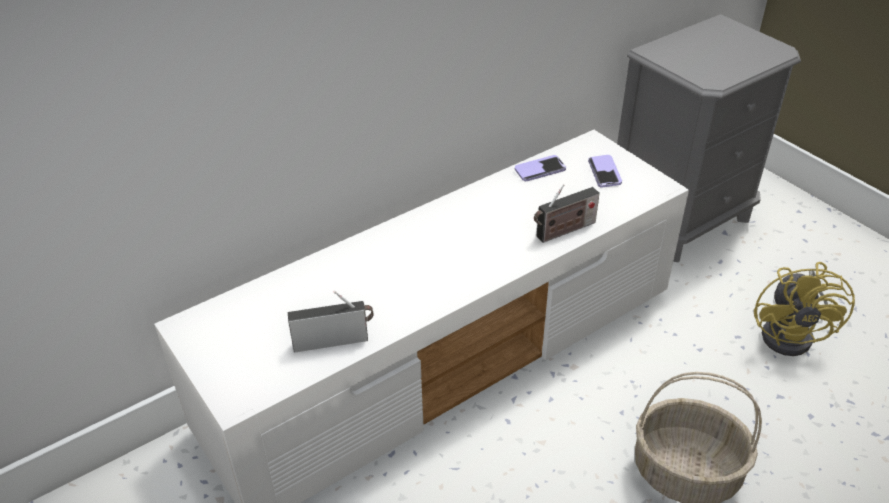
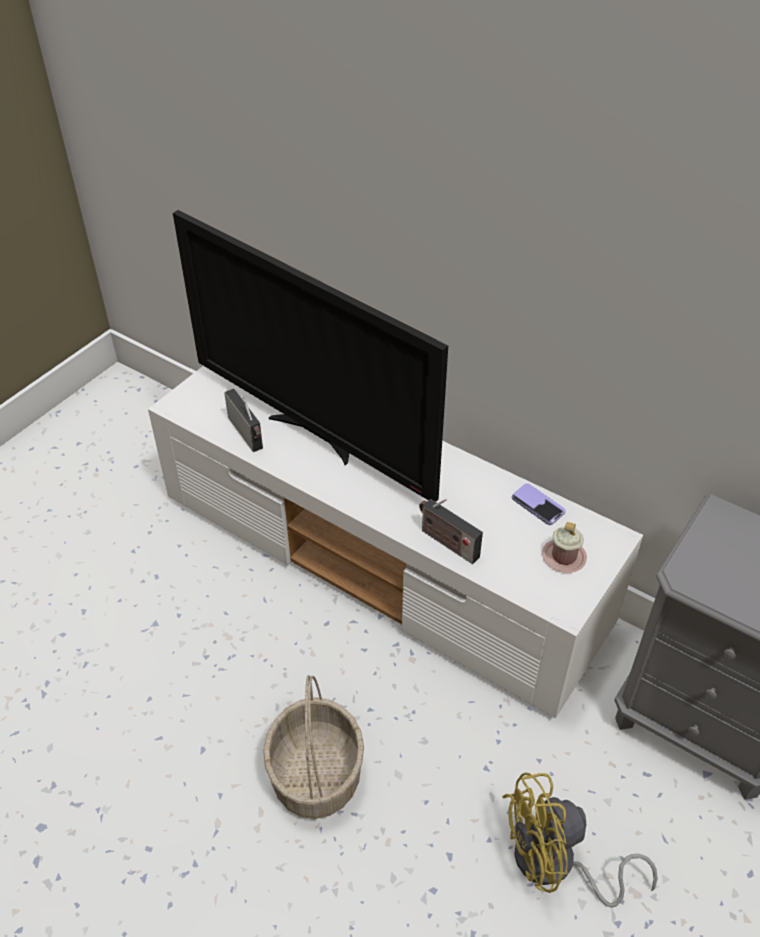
camera: 70 degrees right, 5 degrees up
(369, 286) = (315, 435): none -> television
(604, 172) = (564, 557): phone -> pink mug

